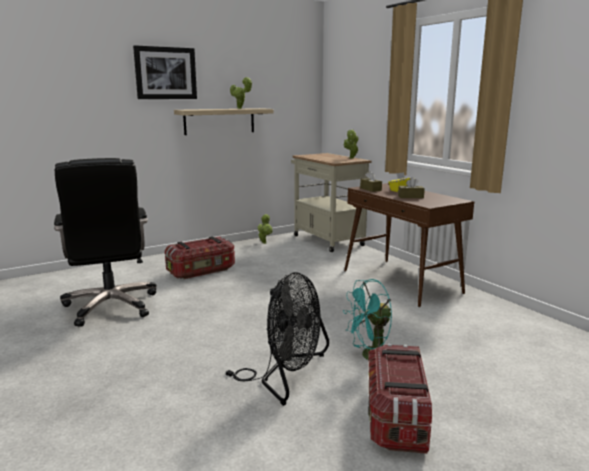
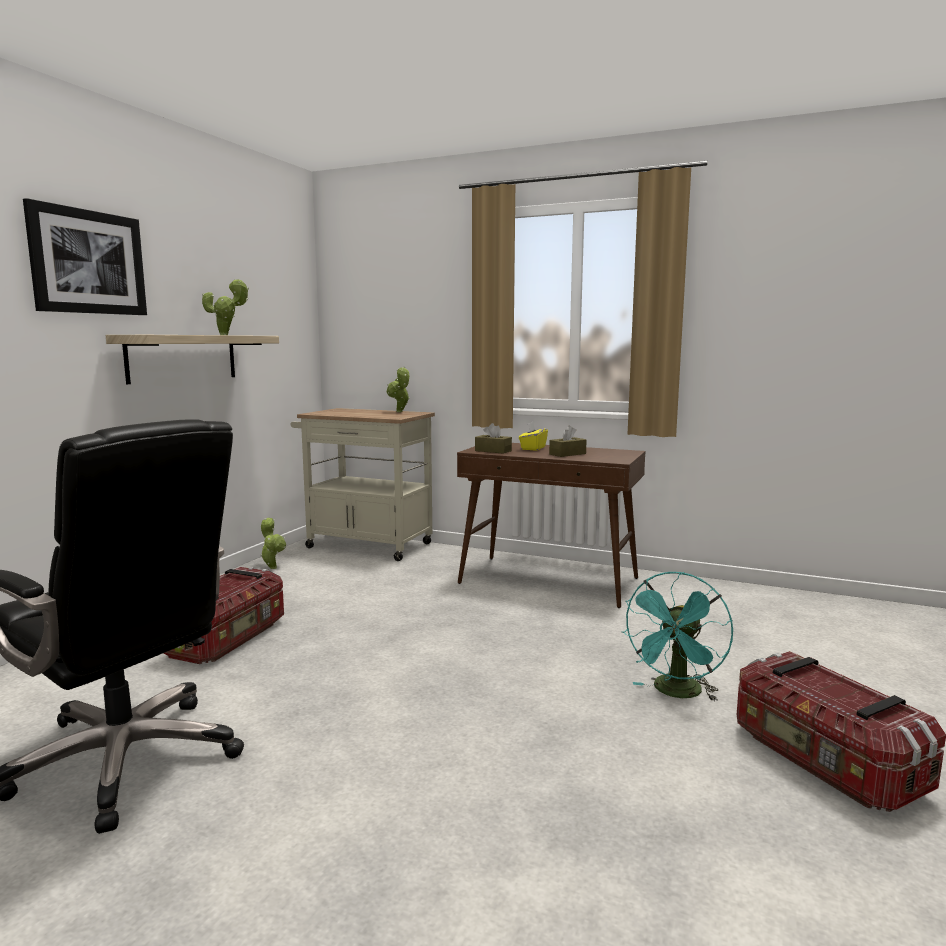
camera: 35 degrees left, 5 degrees down
(284, 375) = (621, 764): black fan -> none

